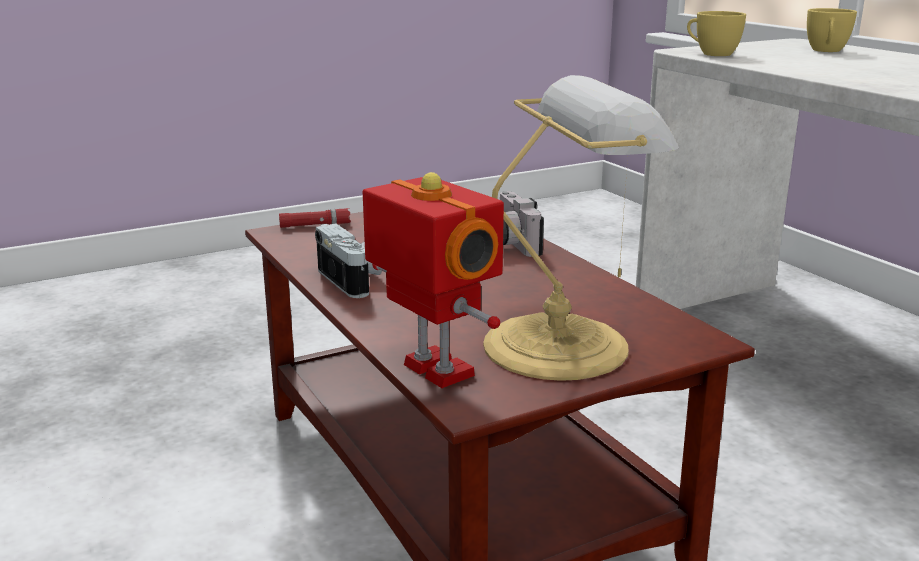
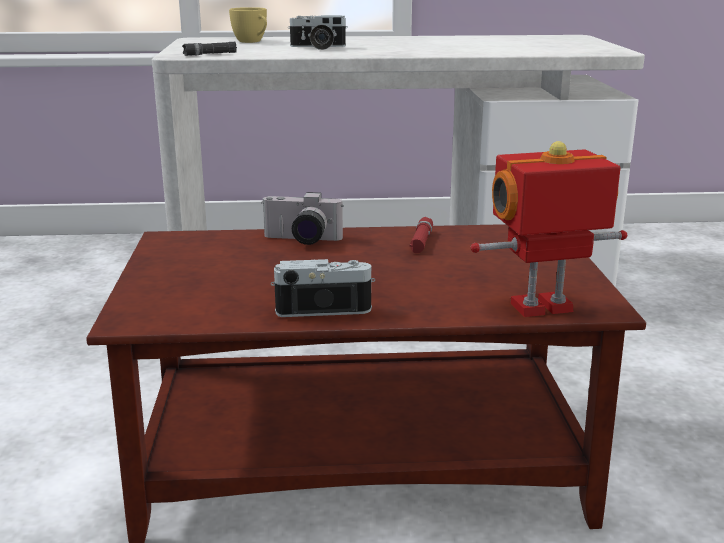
camera: 65 degrees left, 0 degrees up
(315, 225) = (132, 300): red flashlight -> red flashlight (421, 241)
(563, 344) = (522, 264): table lamp -> none
(711, 54) = (210, 54): yellow cup -> black flashlight
(848, 66) = (318, 47): none -> camera

